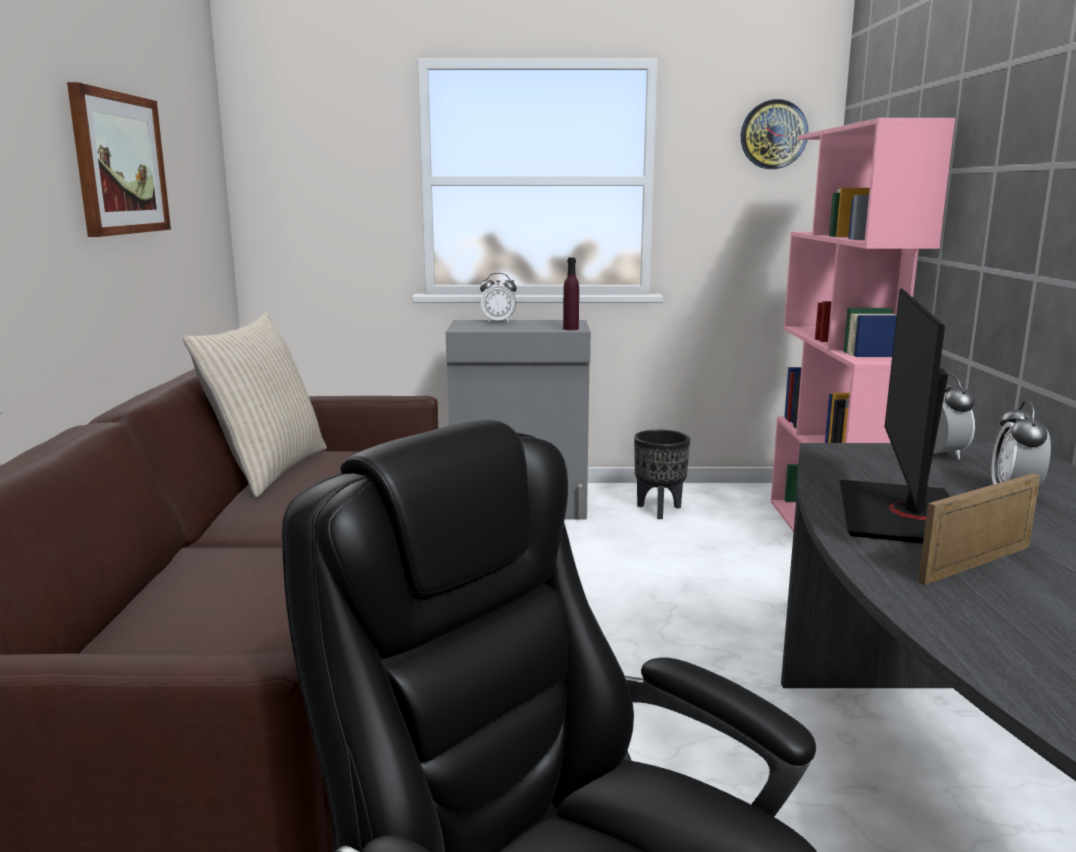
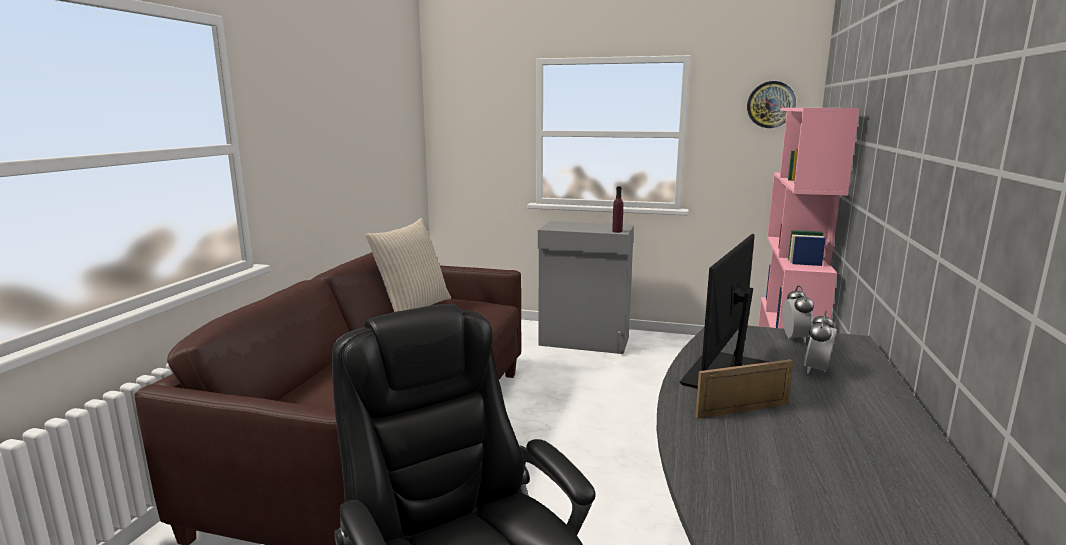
camera: 15 degrees right, 0 degrees up
(119, 164) = (352, 131): picture -> none
(498, 322) = (576, 224): alarm clock -> none
(659, 510) = (674, 353): black planter -> none

